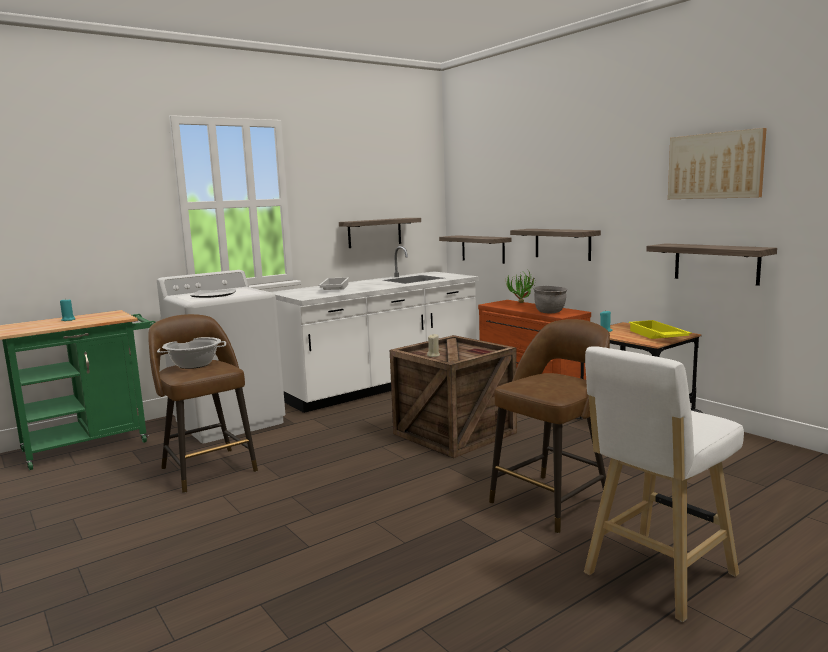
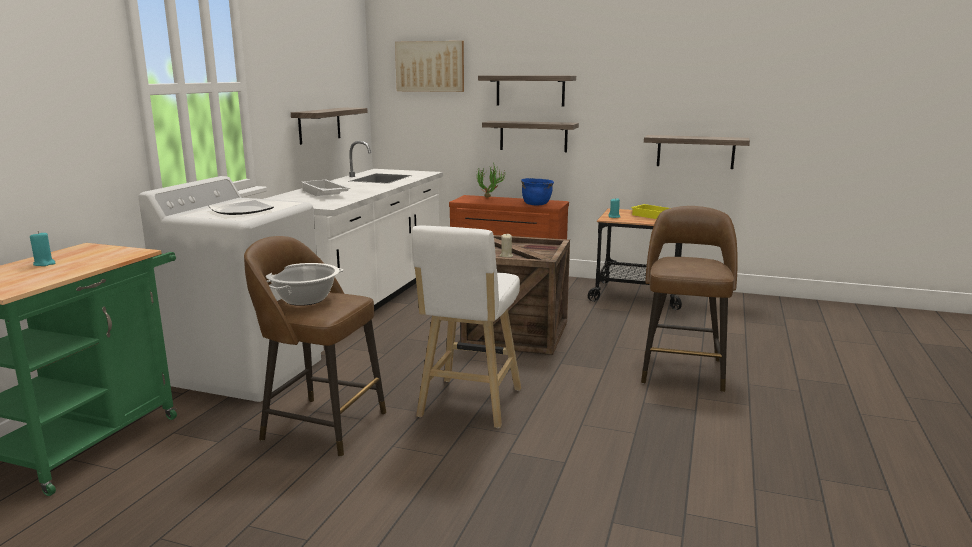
camera: 35 degrees left, 5 degrees up
(483, 249) = (427, 142): shelf -> shelf (530, 90)
(550, 312) = (536, 204): grey cooking pot -> blue cooking pot
(655, 577) = (822, 402): white stool -> white stool (468, 405)
(715, 166) = (697, 67): picture -> picture (430, 66)

